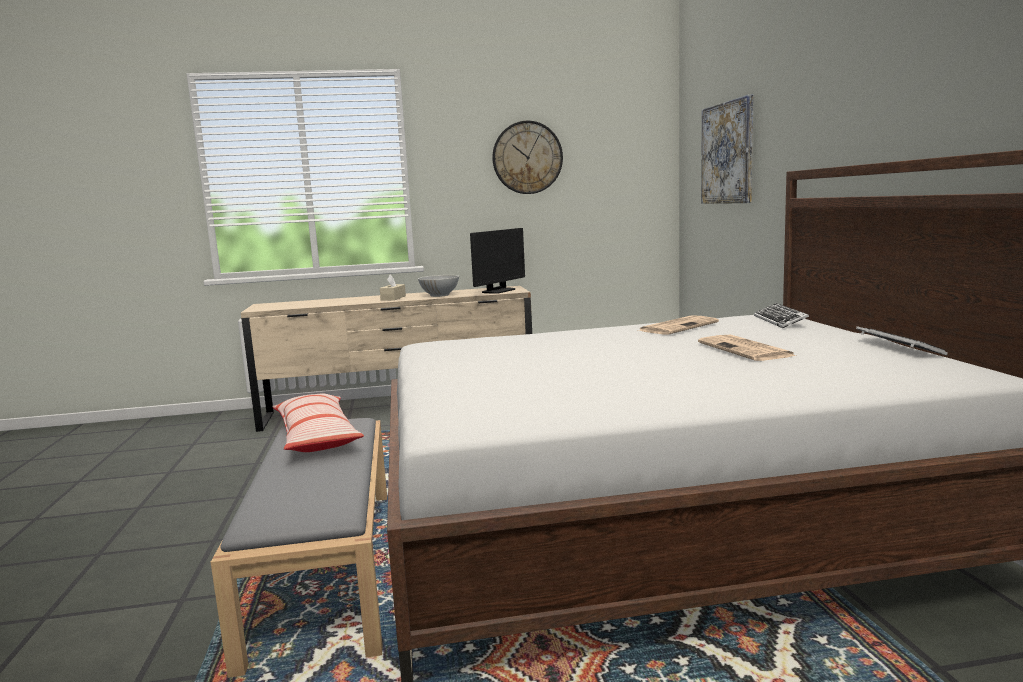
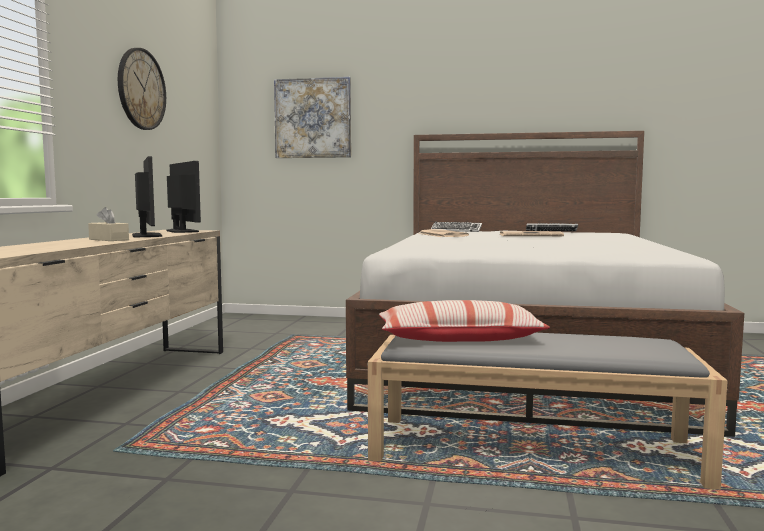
camera: 70 degrees left, 5 degrees down
(440, 295) = (146, 235): white bowl -> monitor

